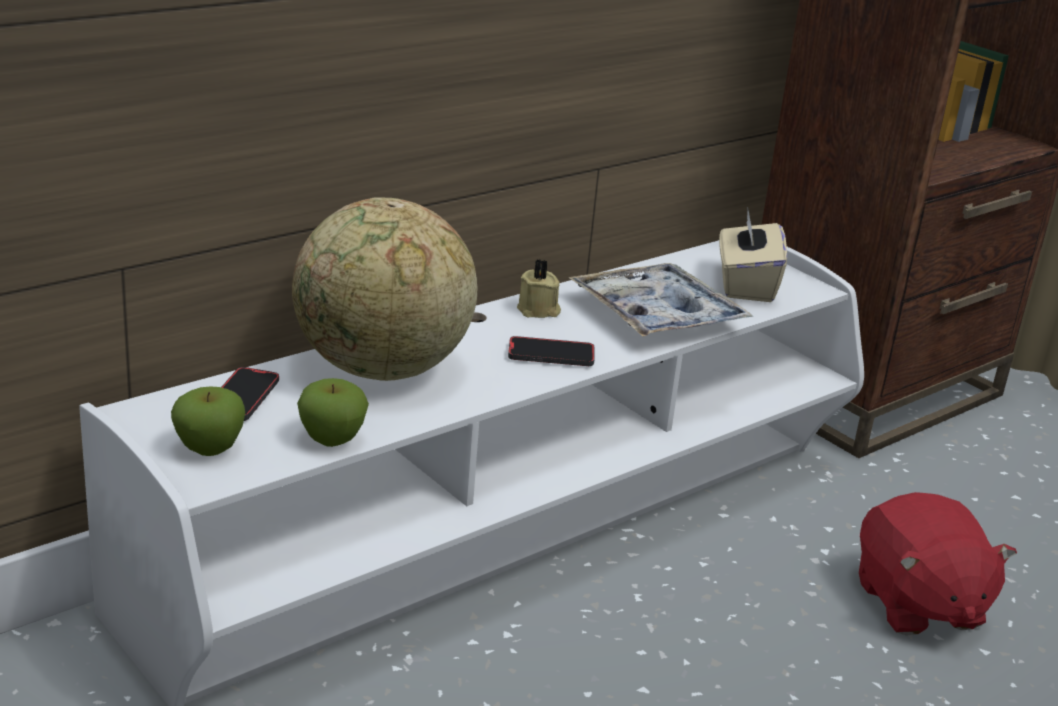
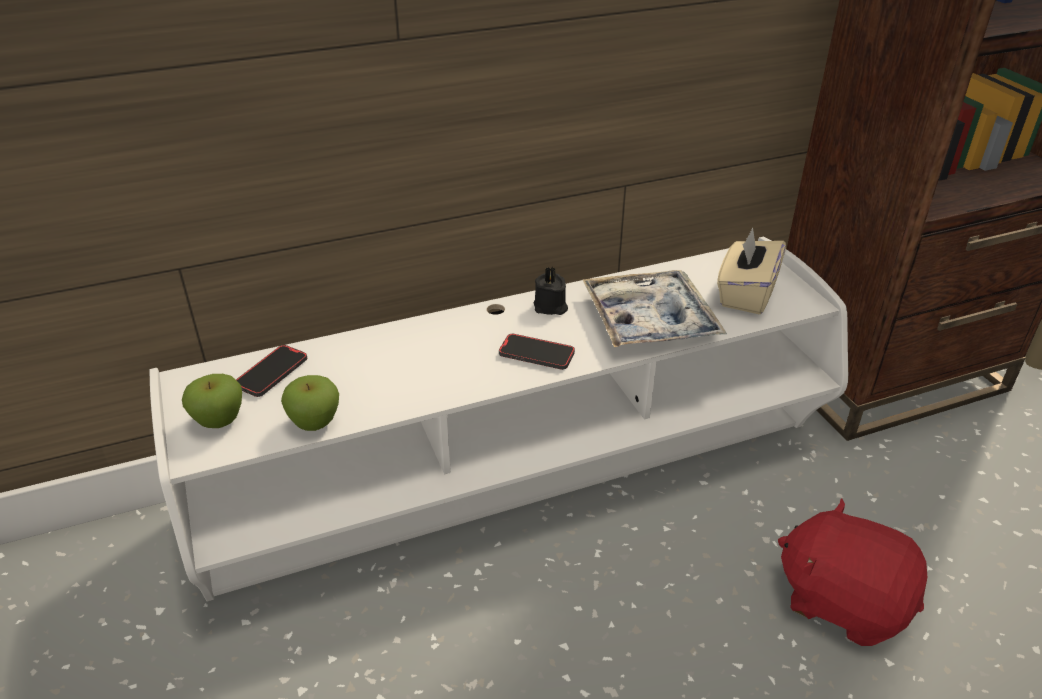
camera: 20 degrees right, 10 degrees up
(381, 370) = (391, 356): globe -> none
(539, 311) = (550, 307): beige candle -> black candle
(917, 604) = (842, 600): red plush toy -> red plush toy turned 120 degrees clockwise

